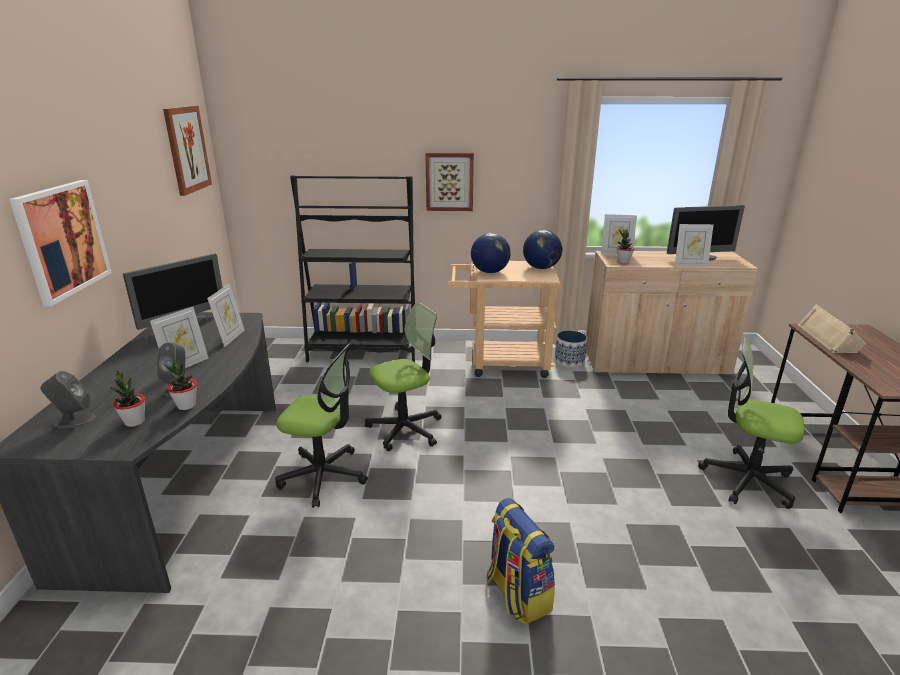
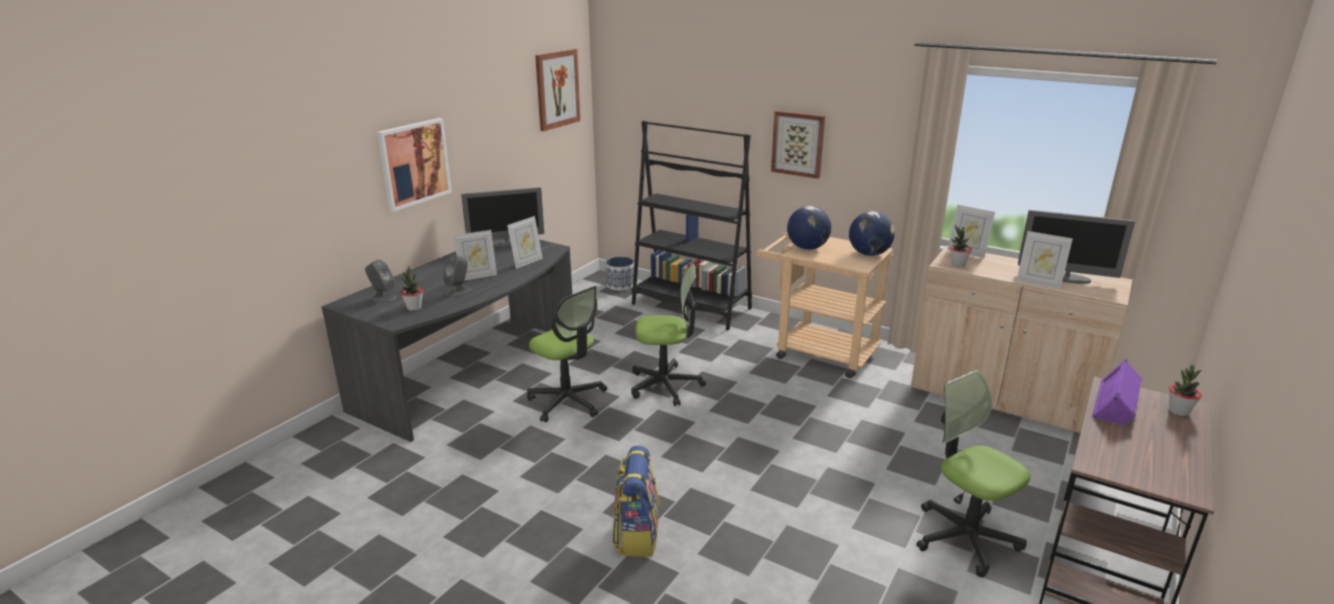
camera: 30 degrees right, 0 degrees up
(186, 406) = (452, 305): potted plant -> potted plant (1178, 411)
(569, 360) = (897, 368): planter -> planter (620, 285)
(829, 338) = (1117, 403): beige speaker -> purple speaker

